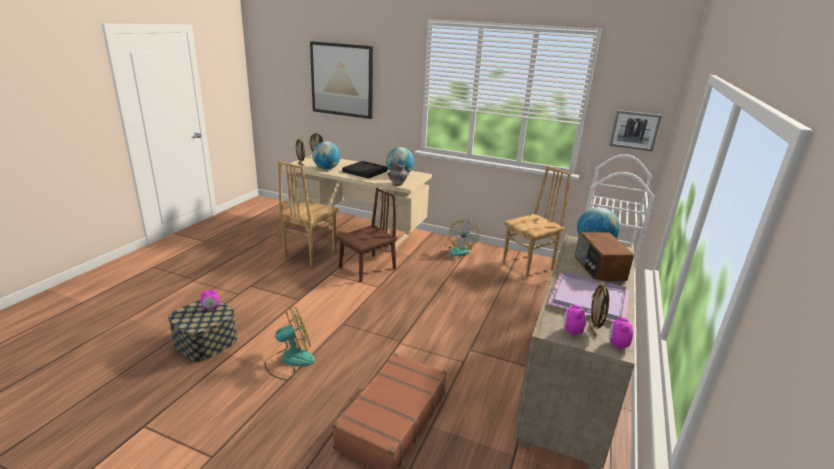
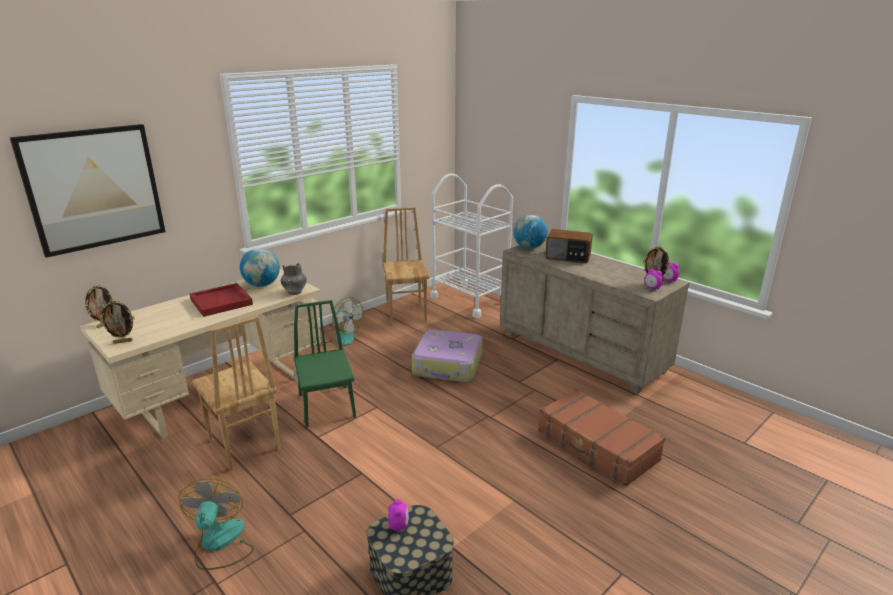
camera: 65 degrees left, 0 degrees up
(289, 360) = (486, 497): fan -> fan (220, 544)
(326, 169) = (174, 325): globe -> none
(365, 171) = (222, 302): black tray -> red tray
(367, 268) = (326, 405): brown chair -> green chair
(463, 305) = (448, 365): none -> suitcase
(590, 299) = (611, 271): purple tray -> none
(634, 130) = (434, 151): picture -> none

